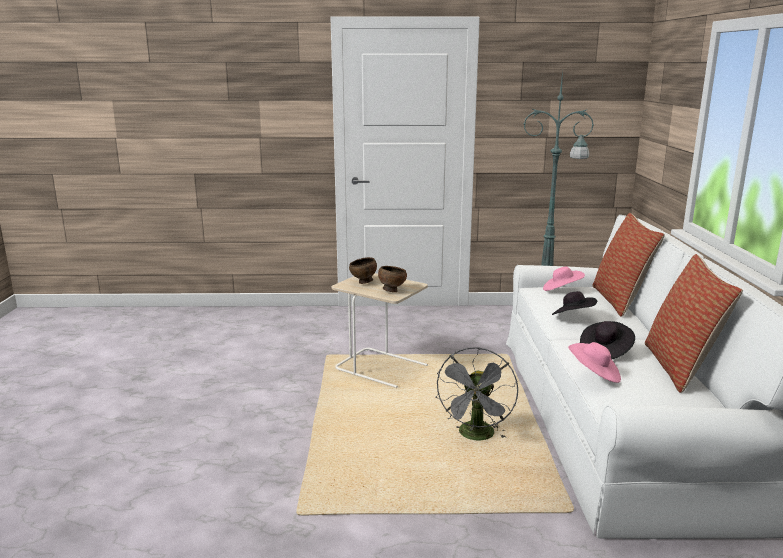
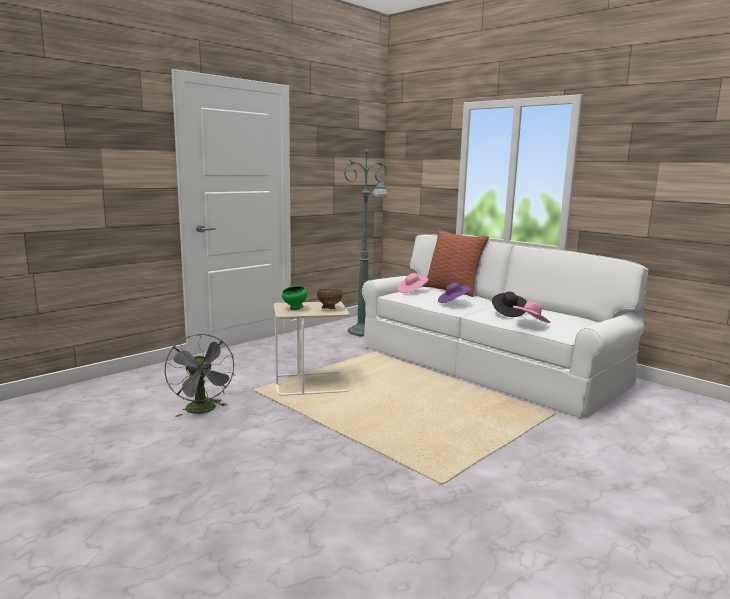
camera: 45 degrees left, 5 degrees down
(363, 283) = (295, 309): brown bowl -> green bowl
(476, 437) = (447, 399): grey fan -> grey fan (203, 410)
(573, 317) = (453, 302): black hat -> purple hat
(680, 367) = (550, 311): pillow -> none

